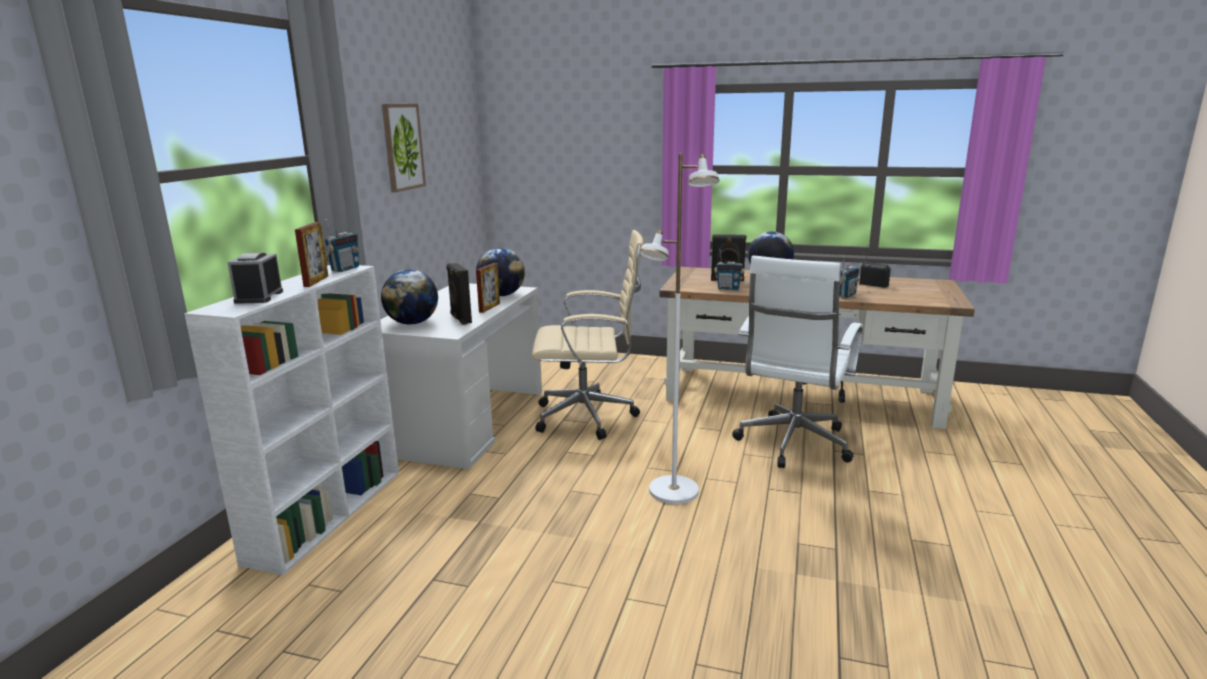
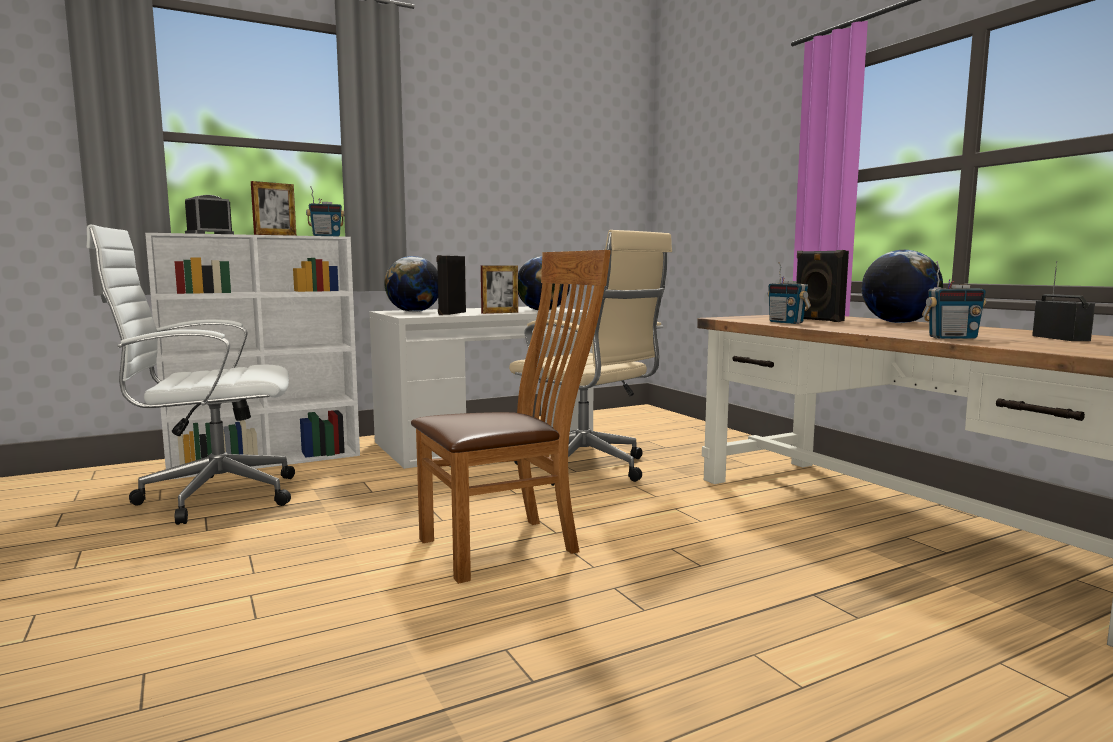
camera: 45 degrees right, 10 degrees down
(402, 147) = (503, 160): picture -> none
(674, 491) = (508, 545): white floor lamp -> brown chair
(792, 445) = (761, 566): white office chair -> white office chair (211, 497)

